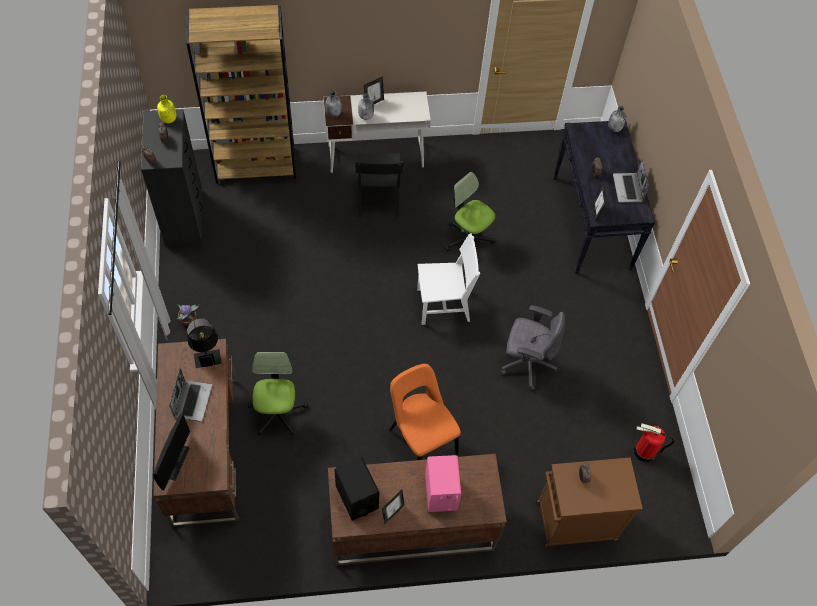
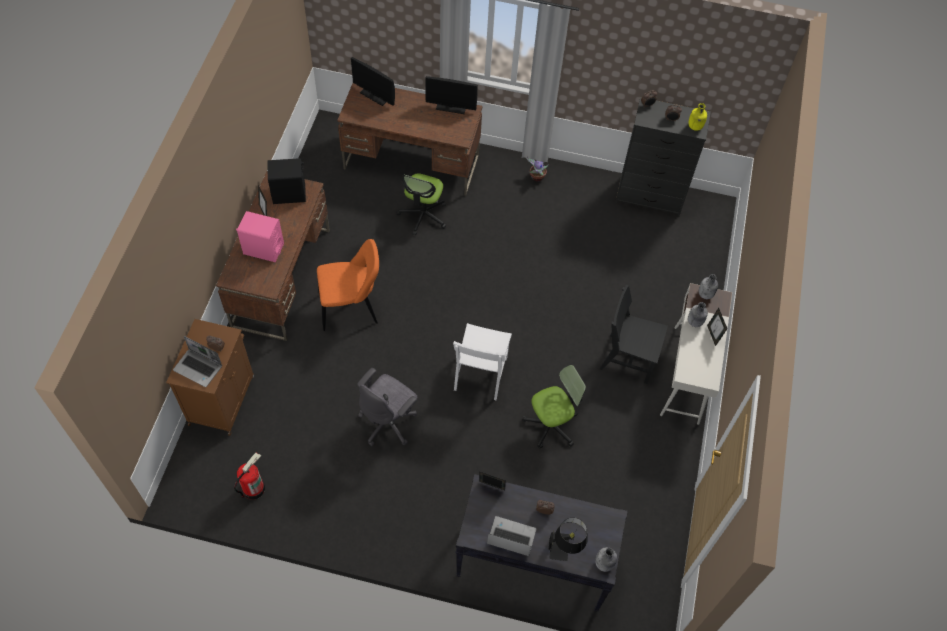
camera: 110 degrees right, 0 degrees up
(169, 374) = (451, 107): none -> monitor
(192, 400) = (421, 115): laptop -> laptop (198, 368)
(206, 353) = (460, 132): black table lamp -> black table lamp (565, 547)
(256, 165) = (700, 266): brown bookcase -> none
(277, 413) = (423, 215): office chair -> office chair turned 90 degrees clockwise

